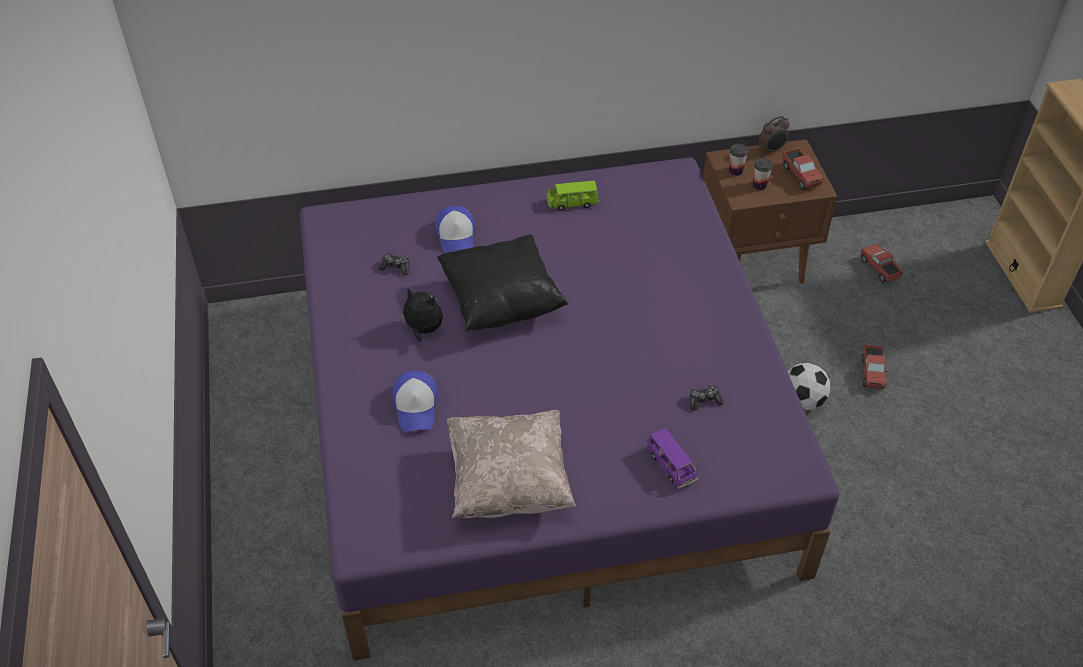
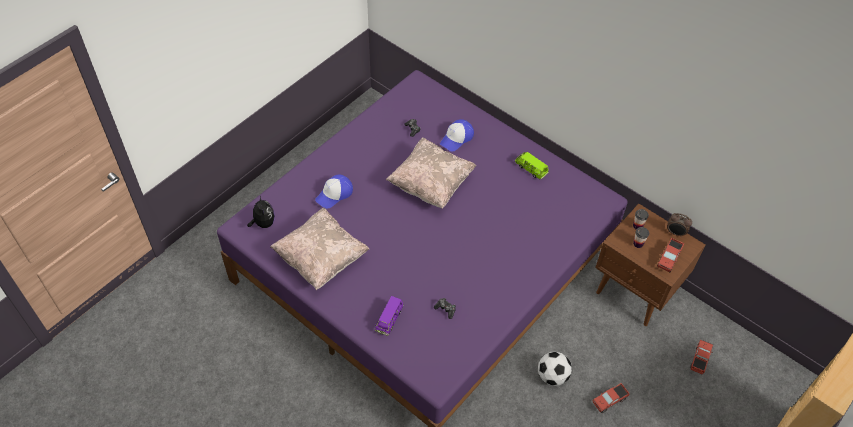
camera: 50 degrees right, 5 degrees up
(423, 330) = (383, 166): plush toy -> plush toy (263, 223)
(501, 302) = (431, 184): black pillow -> beige pillow

